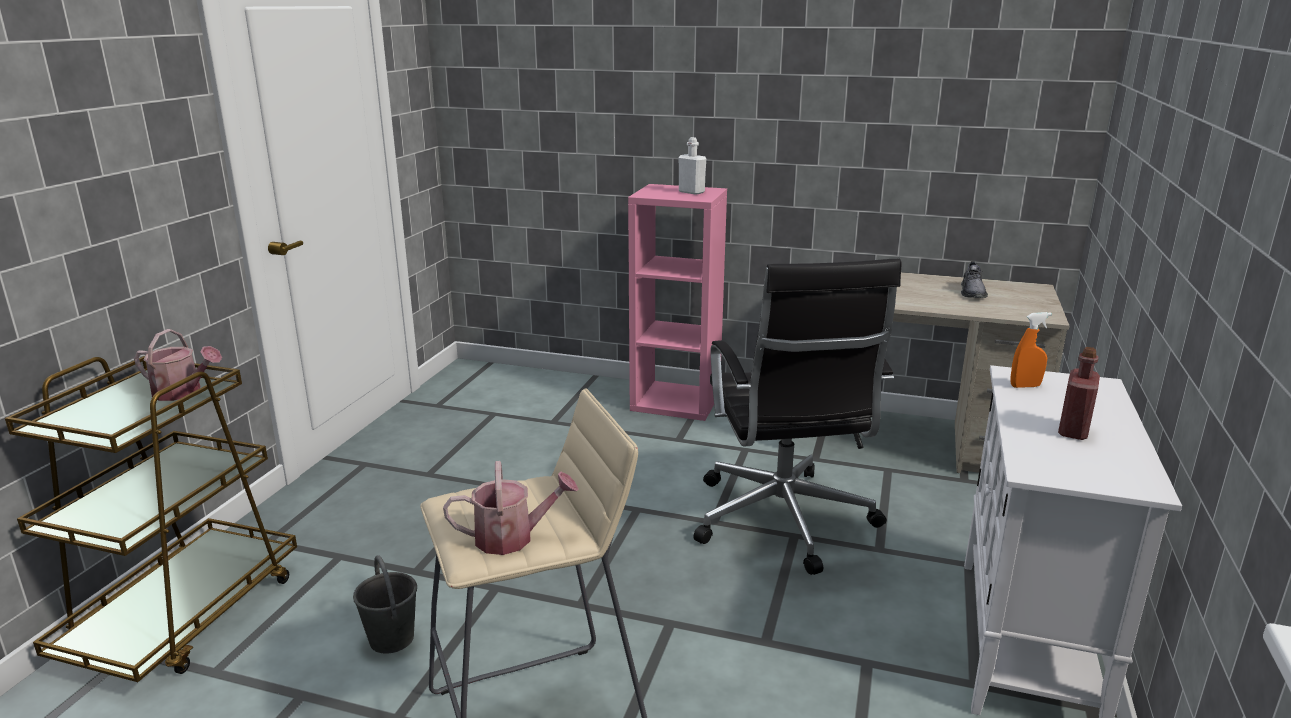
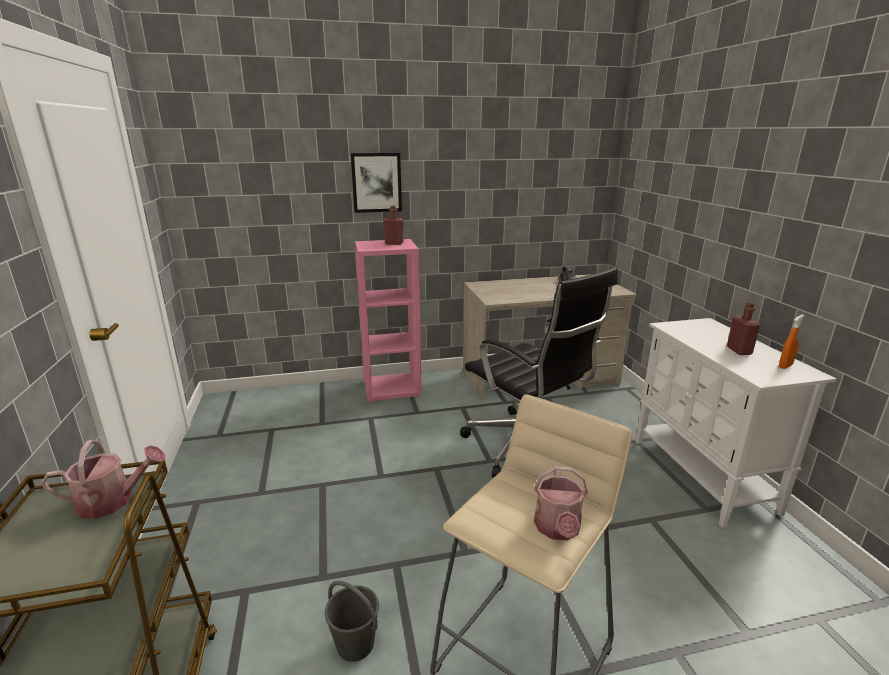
camera: 30 degrees left, 0 degrees up
(512, 537) = (558, 529): watering can -> watering can turned 135 degrees clockwise
(687, 103) = (376, 182): none -> picture
(691, 192) = (394, 243): white bottle -> red bottle
(1025, 386) = (682, 331): orange spray bottle -> orange spray bottle (785, 366)

